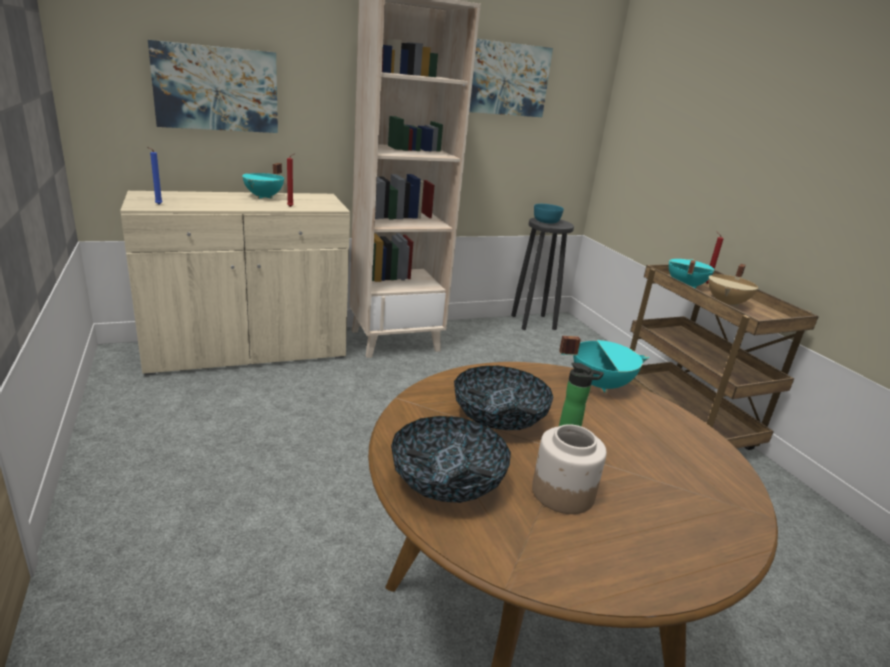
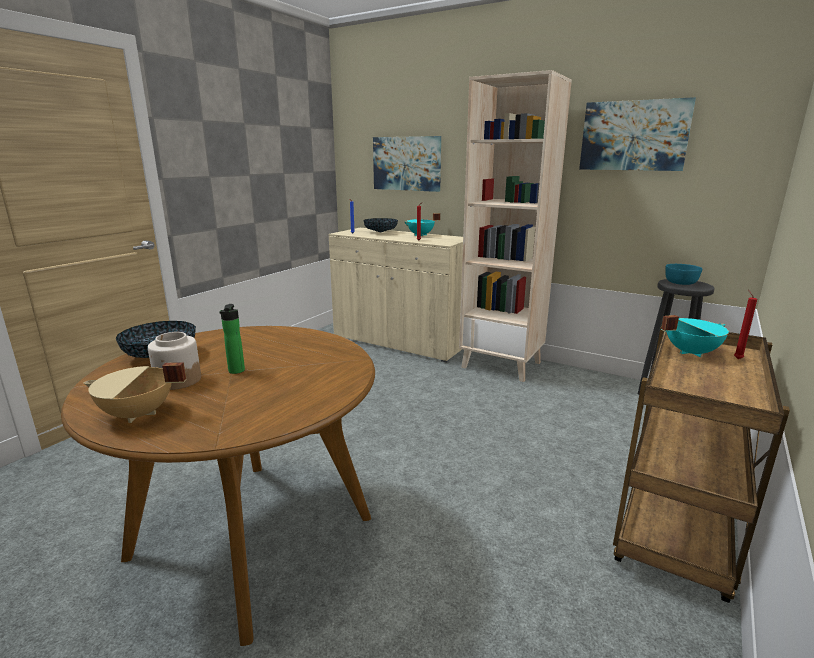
camera: 55 degrees right, 5 degrees down
(499, 419) = (249, 349): bowl -> bowl (380, 232)
(599, 384) = (350, 362): turquoise cooking pot -> none
(727, 303) = (700, 376): beige cooking pot -> beige cooking pot (138, 415)

